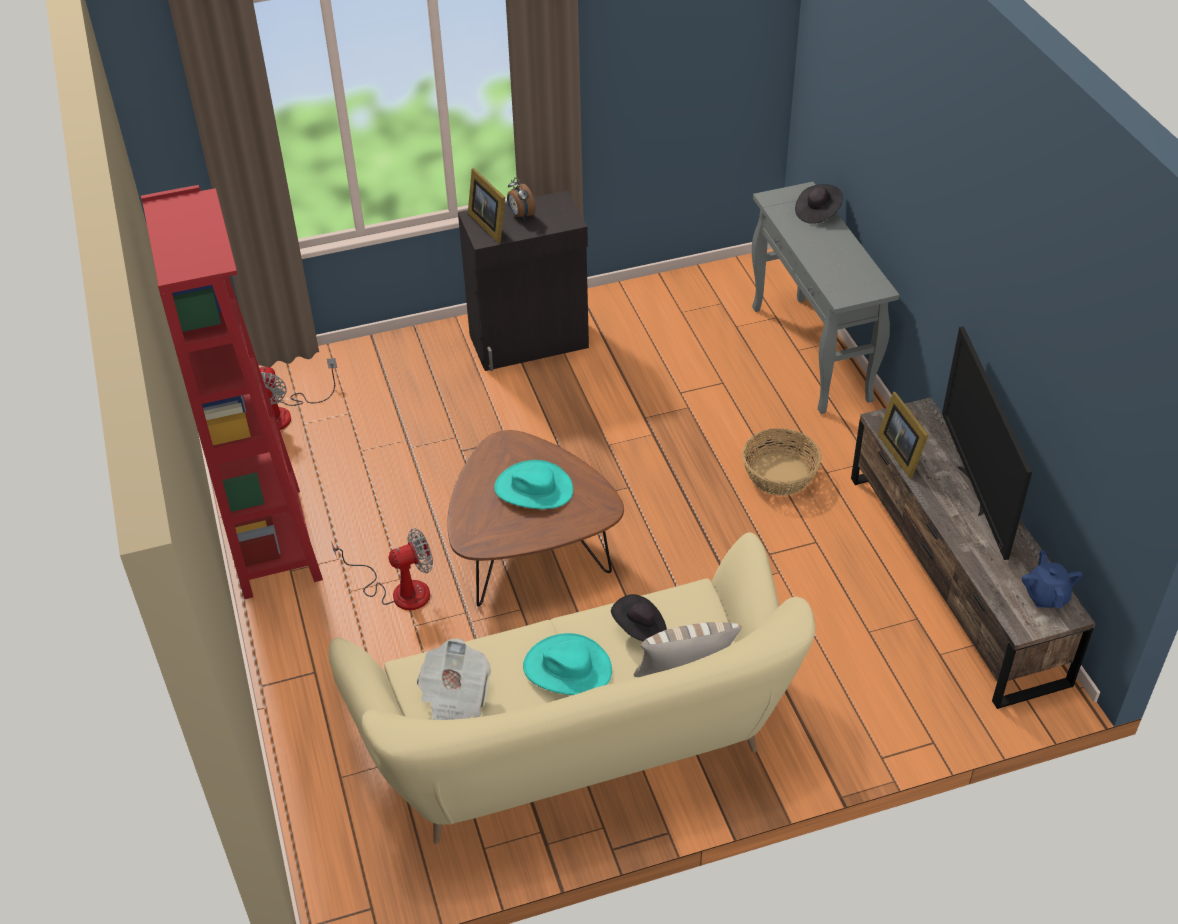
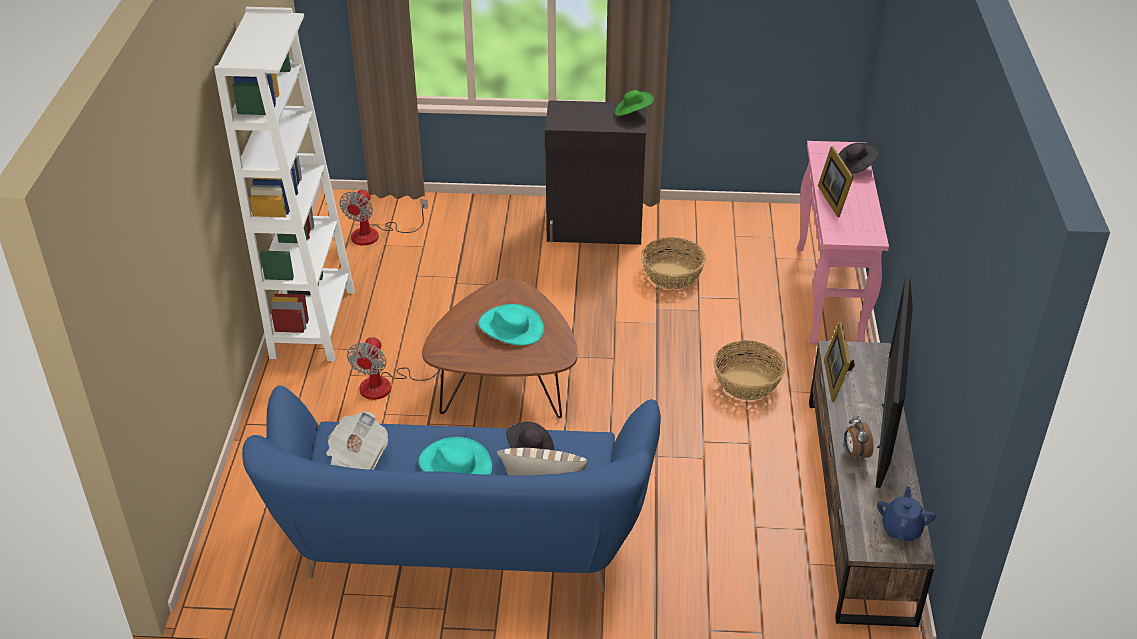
camera: 20 degrees right, 5 degrees down
(272, 542) = (313, 324): red bookcase -> white bookcase
(399, 591) = (387, 385): fan -> fan turned 105 degrees clockwise
(489, 224) = (568, 114): picture frame -> picture frame (834, 199)
(520, 215) = (596, 113): alarm clock -> alarm clock (855, 453)
(560, 205) = (633, 113): none -> green hat
(580, 747) = (461, 542): beige sofa -> blue sofa
(640, 374) = (672, 275): none -> basket
(812, 354) = (830, 295): grey console table -> pink console table

